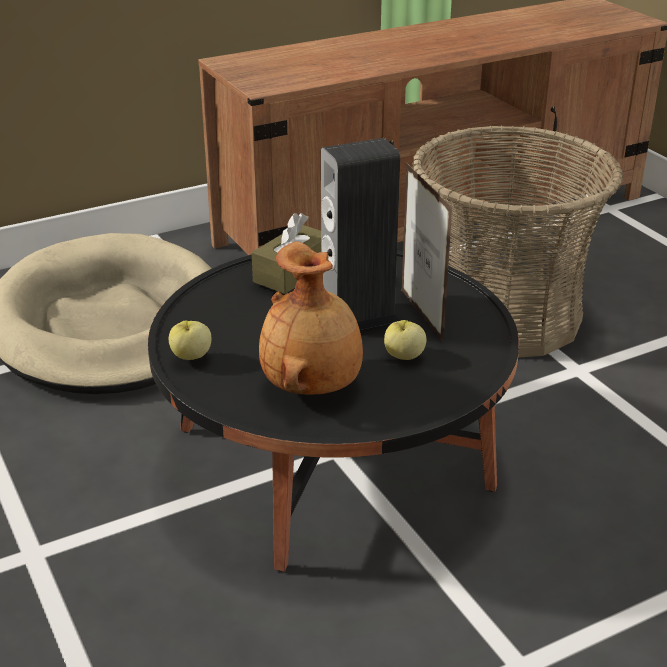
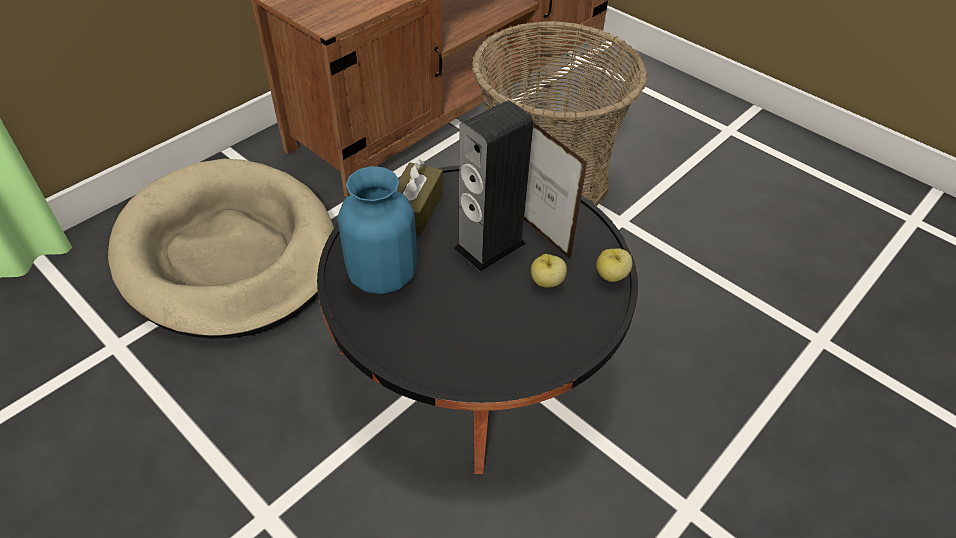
camera: 20 degrees left, 15 degrees up
(191, 356) = (371, 326): apple -> apple (611, 276)
(227, 320) = (382, 275): none -> blue vase
(313, 386) = (489, 333): brown vase -> none

